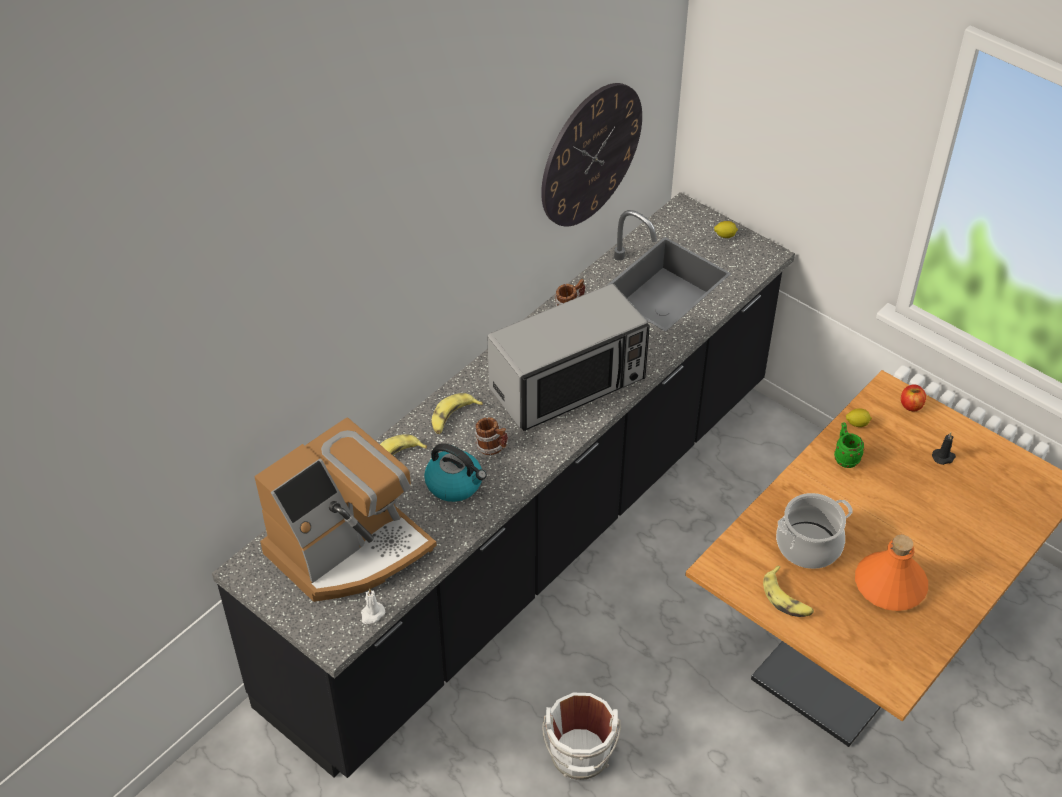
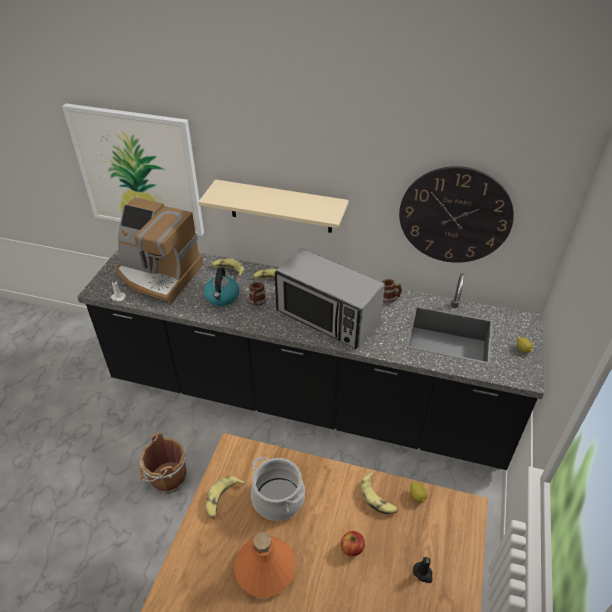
camera: 65 degrees right, 5 degrees down
(223, 438) = (138, 171): none -> picture
(416, 311) = (280, 206): none -> beige shelf
(580, 757) = (167, 479): white bucket -> brown bucket
(844, 457) = (378, 497): green mug -> banana
(911, 405) = (464, 530): apple -> apple (352, 548)

